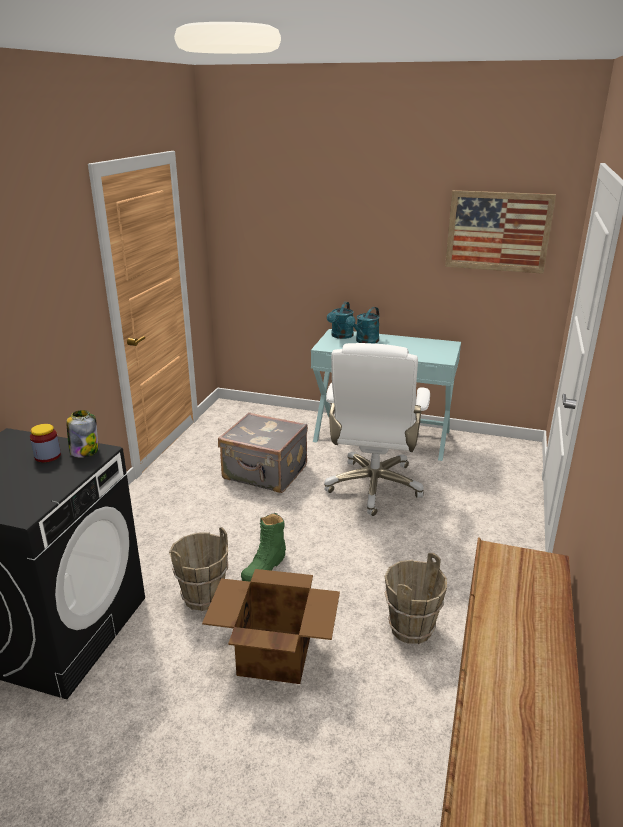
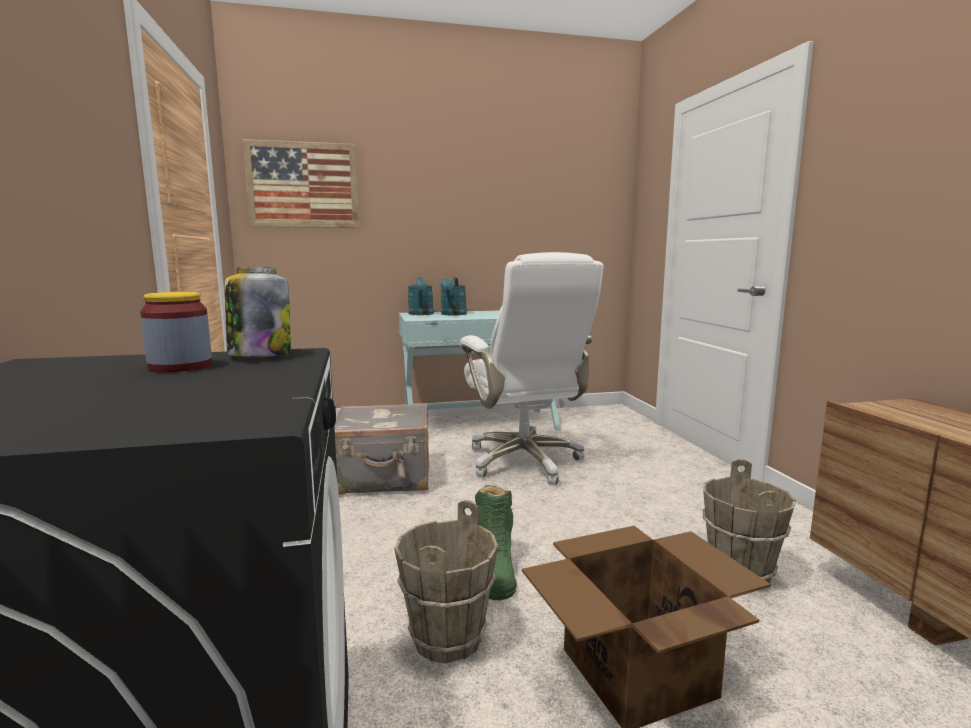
camera: 30 degrees left, 15 degrees down
(498, 231) = (564, 194): picture -> picture (303, 185)

